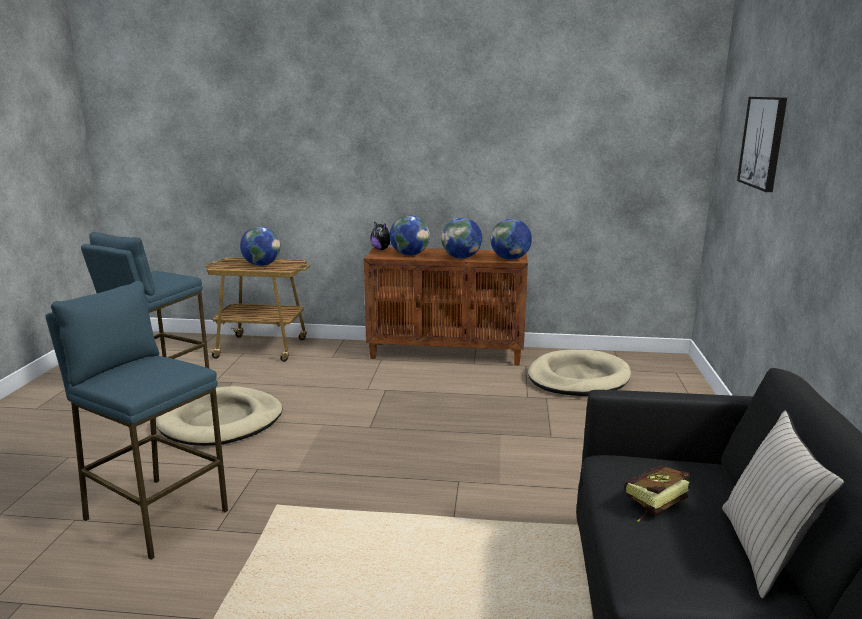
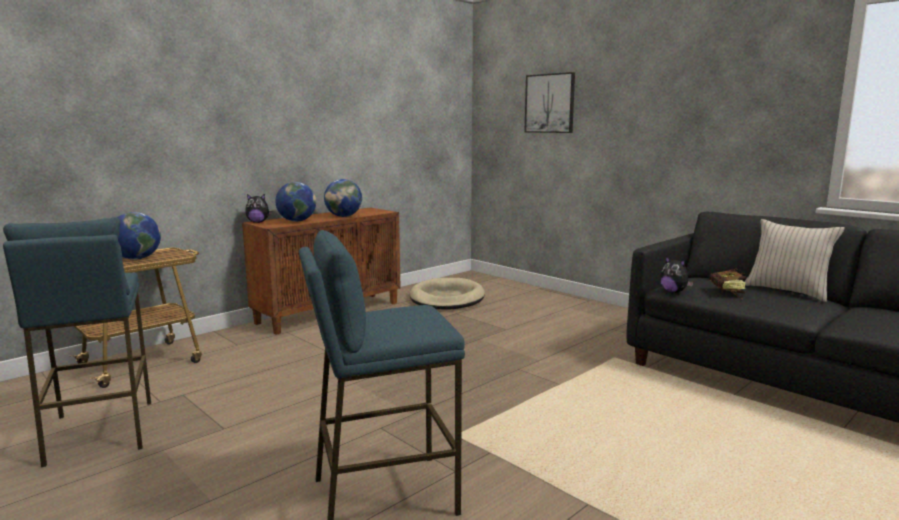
camera: 50 degrees left, 5 degrees down
(221, 421) = (258, 420): beige dog bed -> none
(510, 259) = (379, 212): globe -> none
(601, 468) = (673, 292): none -> plush toy

